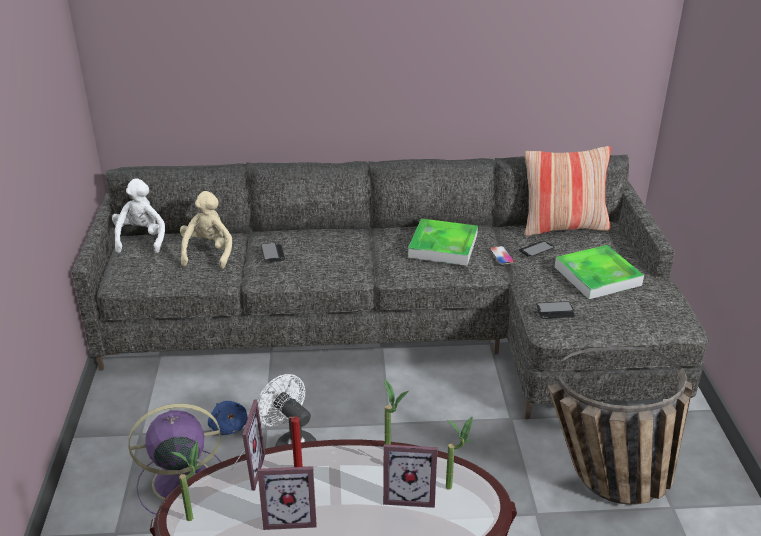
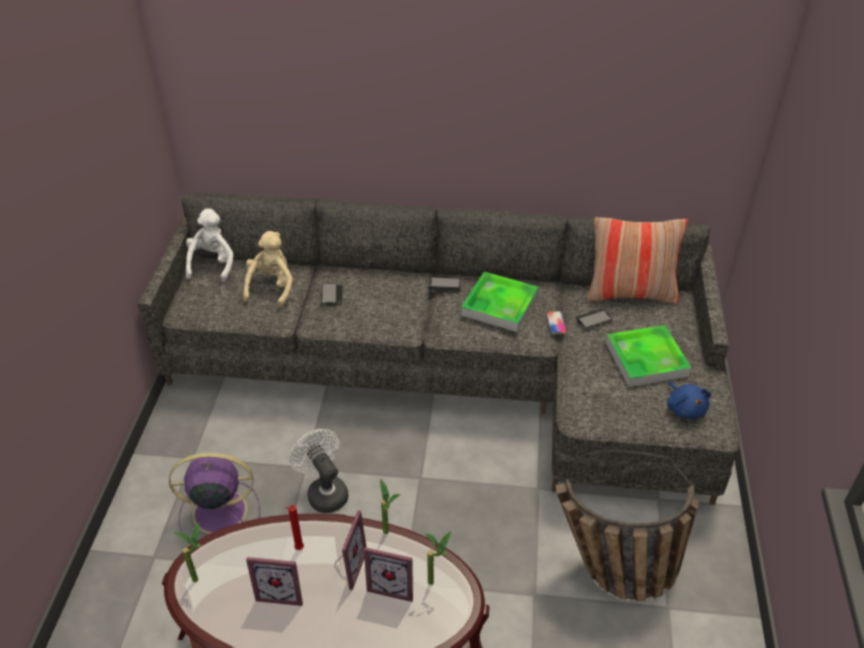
camera: 10 degrees right, 10 degrees up
(228, 426) = (272, 460): blue plush toy -> blue plush toy (685, 408)
(246, 470) = (254, 537): picture frame -> picture frame (347, 567)
(555, 311) = (590, 397): phone -> phone (444, 286)

